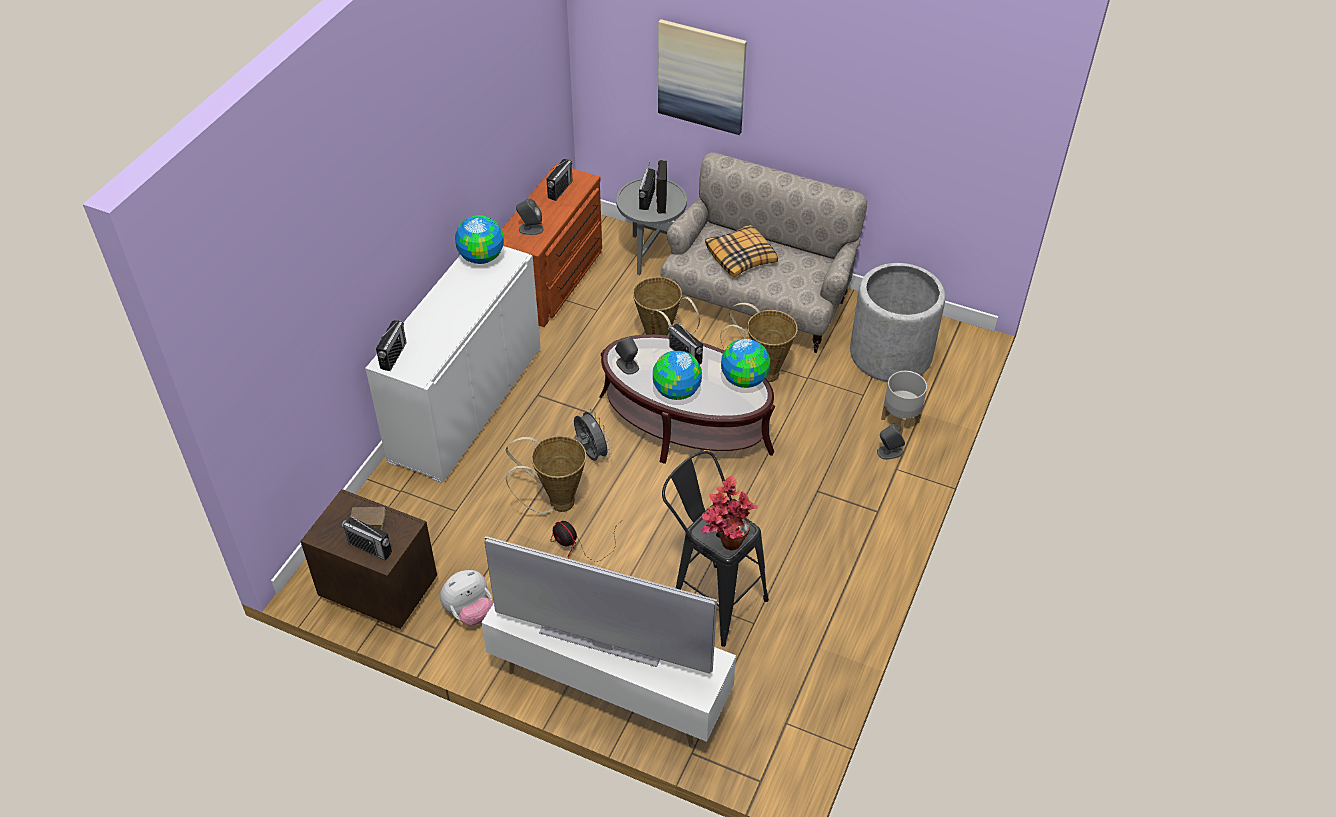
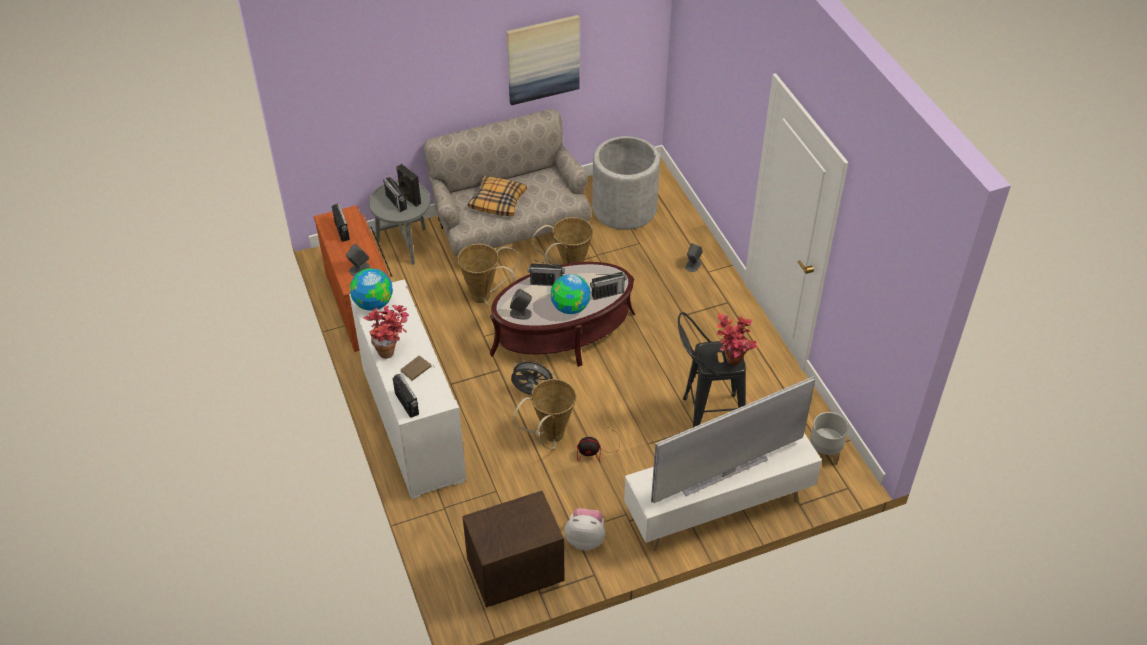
camera: 45 degrees left, 0 degrees up
(367, 519) = (505, 518): brown book -> brown book (416, 370)
(370, 548) = (531, 532): radio -> radio (607, 293)
(441, 305) = (392, 351): none -> potted plant
(469, 612) = (585, 538): plush toy -> plush toy turned 90 degrees counterclockwise
(702, 76) = (408, 84): picture -> picture (543, 59)
(744, 379) = (599, 272): globe -> none
(899, 420) = (676, 243): grey planter -> grey planter (823, 454)

